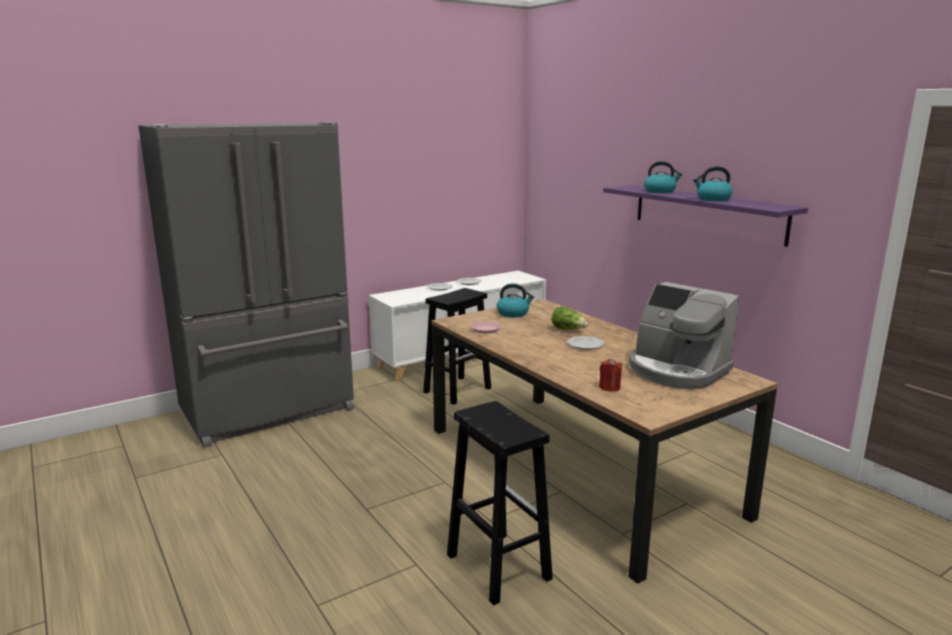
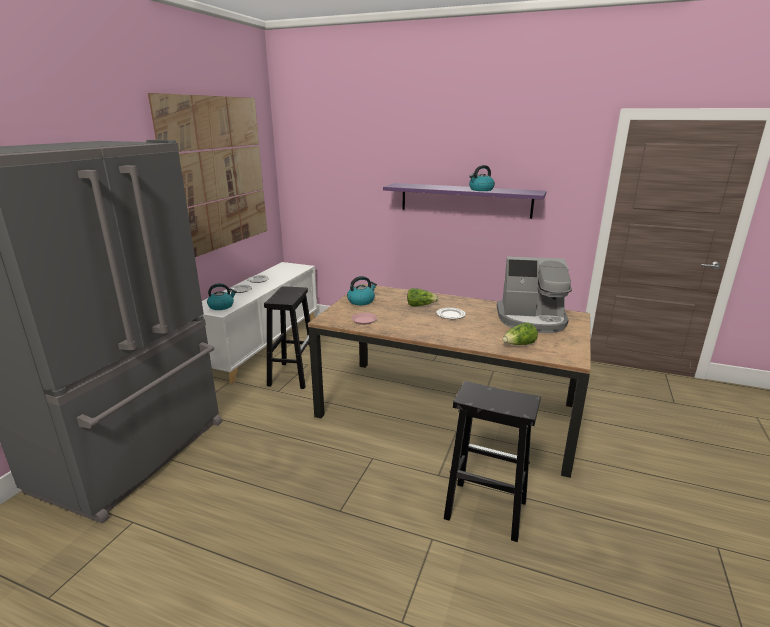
camera: 35 degrees left, 5 degrees up
(435, 162) = (217, 174): none -> picture
(609, 387) = (519, 345): red candle -> lettuce
(660, 191) = (430, 186): kettle -> kettle (221, 306)

